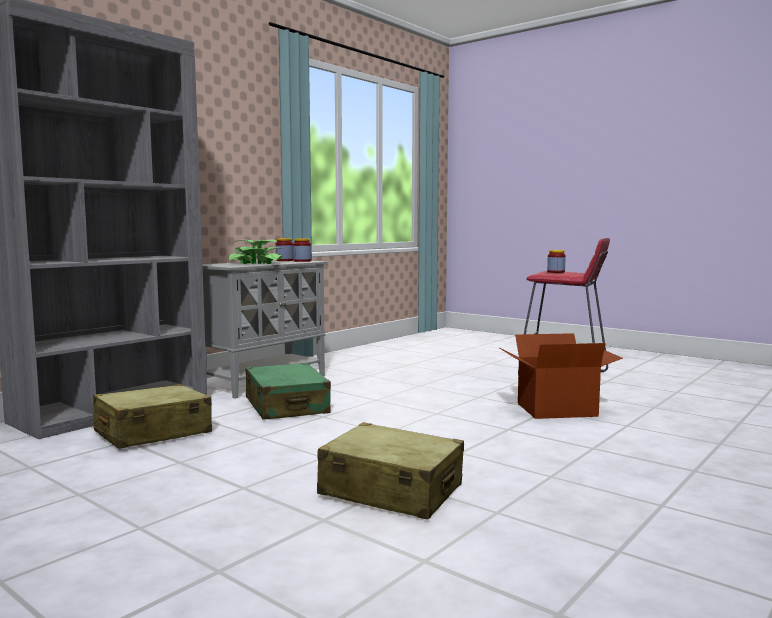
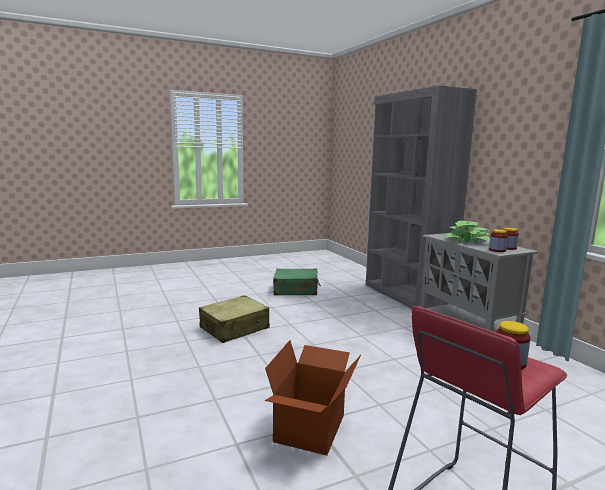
camera: 115 degrees right, 5 degrees up
(152, 433) = (359, 300): beige suitcase -> none
(287, 406) = (391, 330): green suitcase -> green suitcase (296, 290)

